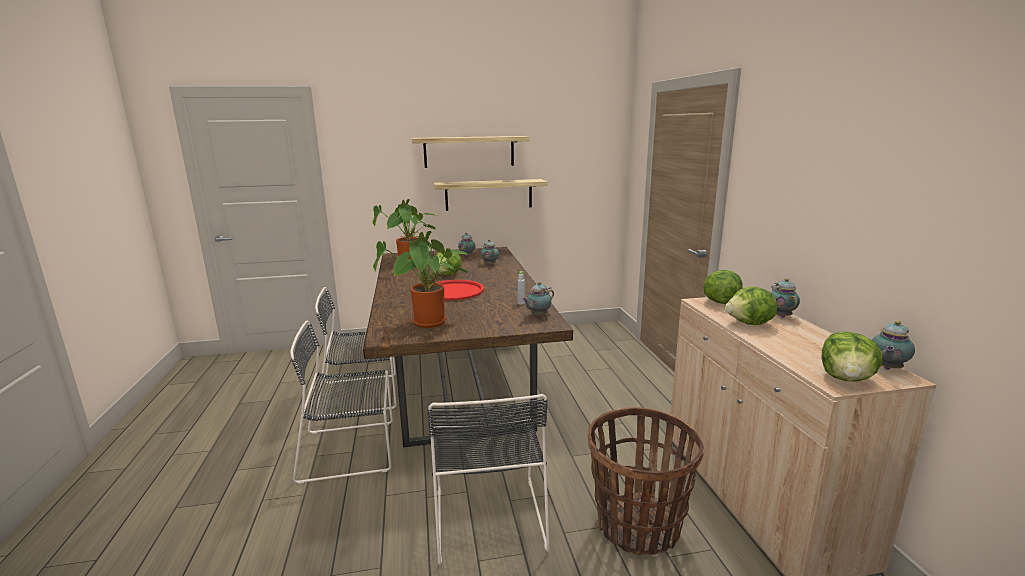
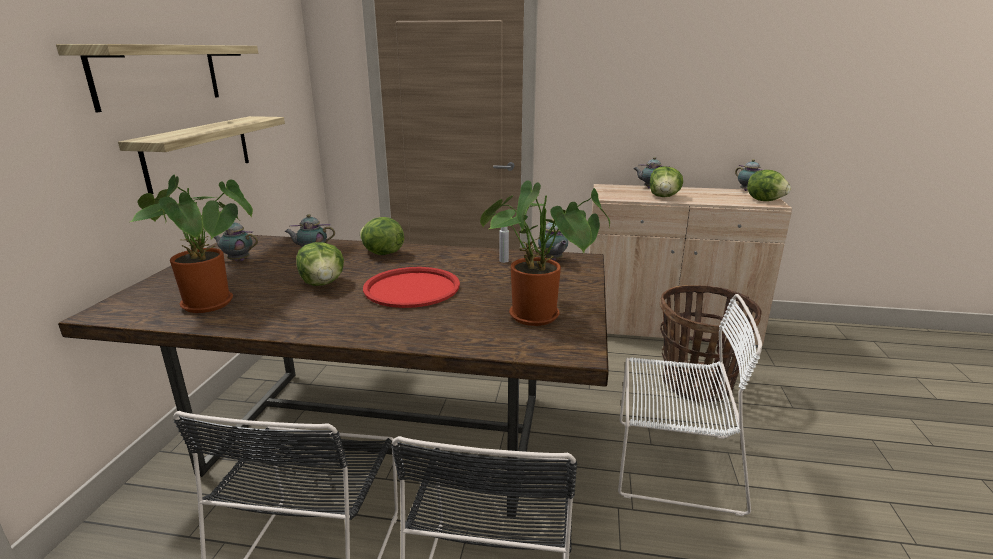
camera: 70 degrees left, 5 degrees up
(488, 514) = (671, 463): black chair -> white chair
(720, 302) = (610, 193): lettuce -> lettuce (382, 253)

